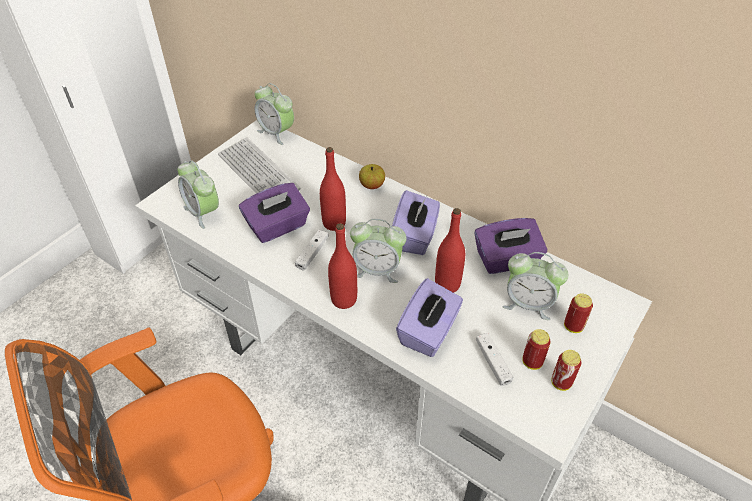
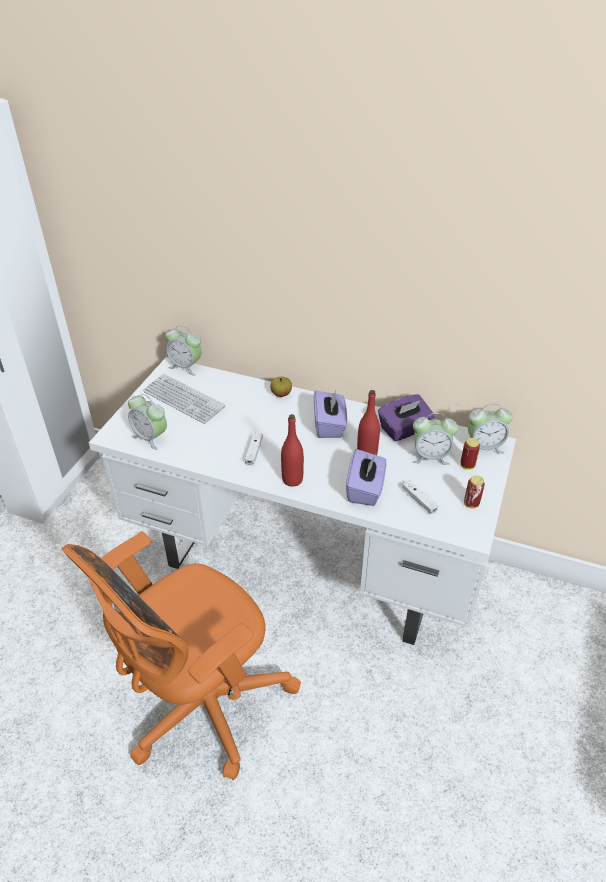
camera: 15 degrees left, 5 degrees down
(277, 227) = (217, 437): purple tissue box -> none
(334, 223) = (262, 427): red bottle -> none
(377, 270) = (310, 454): alarm clock -> alarm clock (484, 447)
(532, 362) = (446, 495): can -> none

